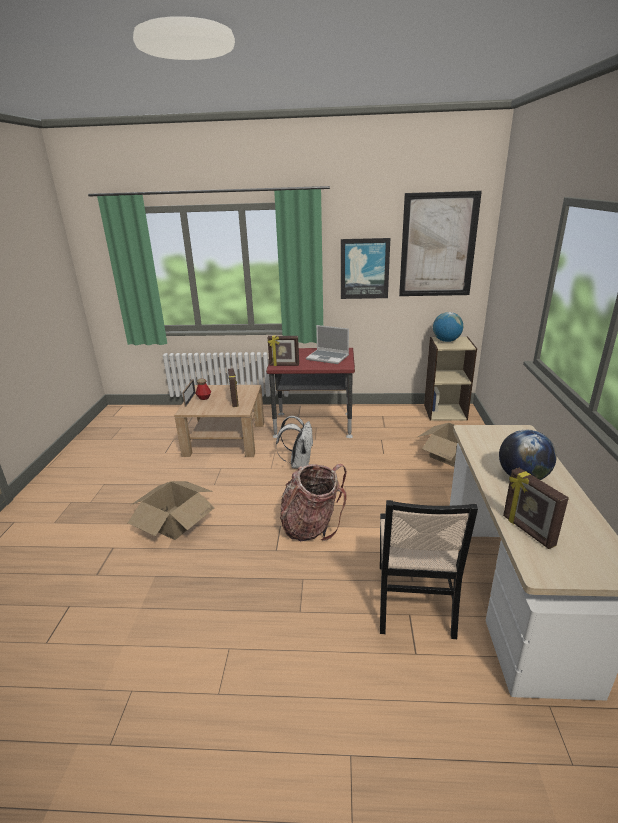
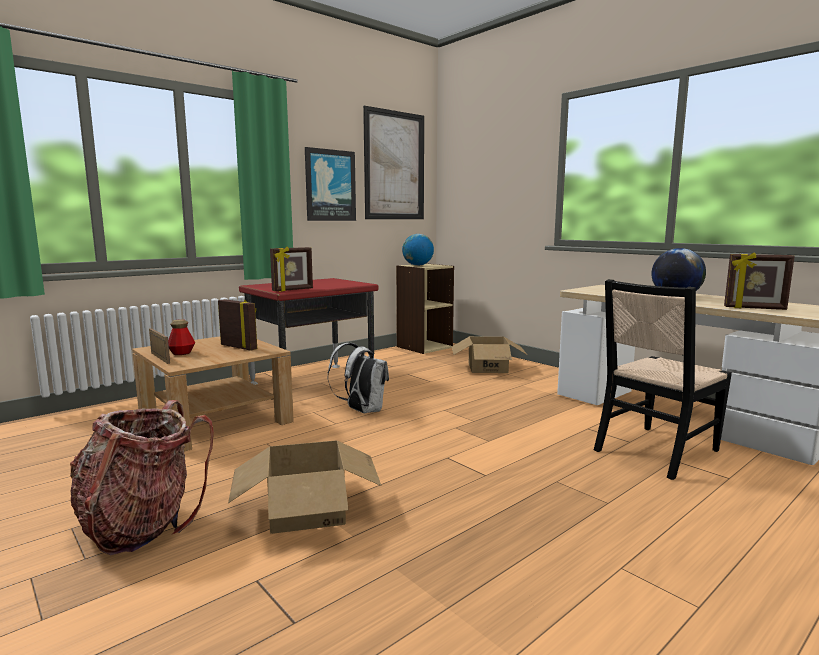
camera: 45 degrees left, 15 degrees down
(312, 526) = (478, 445): backpack -> backpack (141, 525)
(328, 357) = (329, 283): laptop -> none
(413, 600) = (656, 451): chair -> chair turned 90 degrees clockwise

